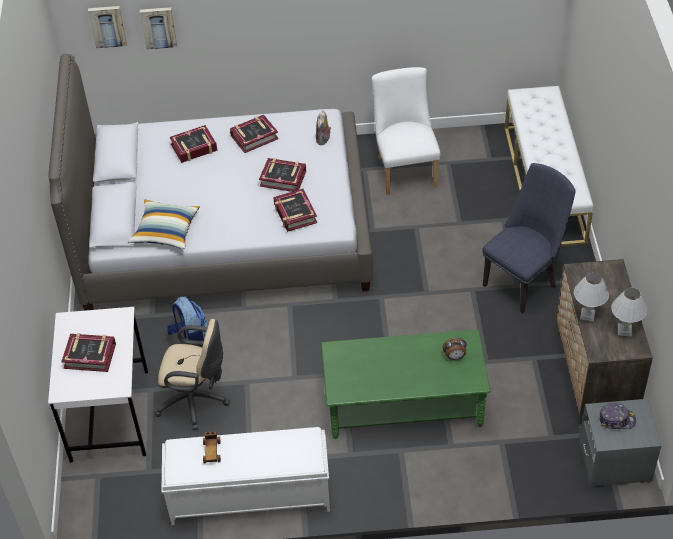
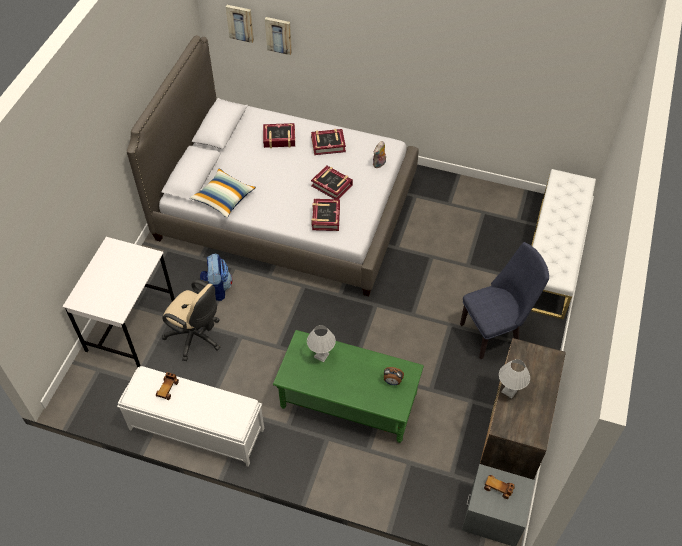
camera: 20 degrees right, 5 degrees up
(90, 355) = (111, 279): book -> none
(405, 169) = (447, 206): white chair -> none
(616, 419) = (498, 488): cap -> toy car
(624, 330) = (534, 416): white table lamp -> white table lamp (321, 355)

